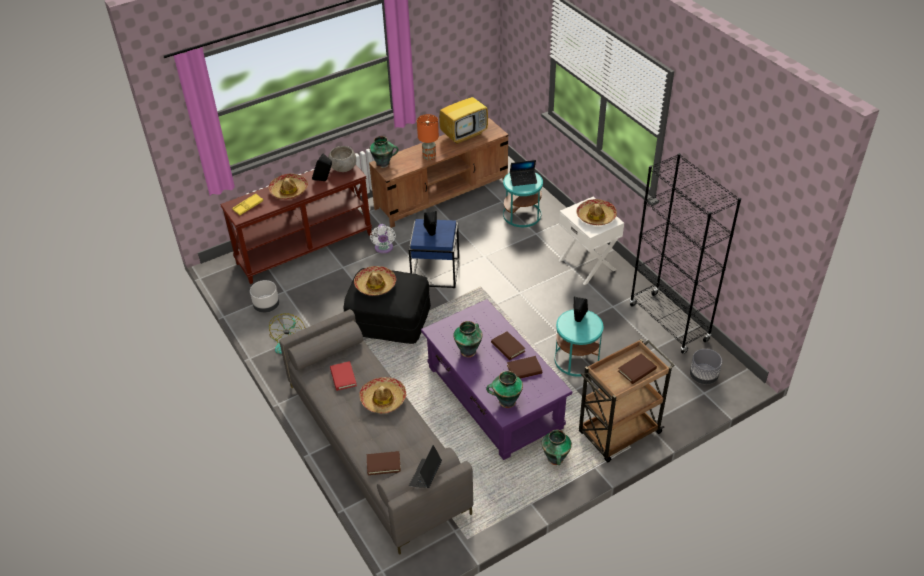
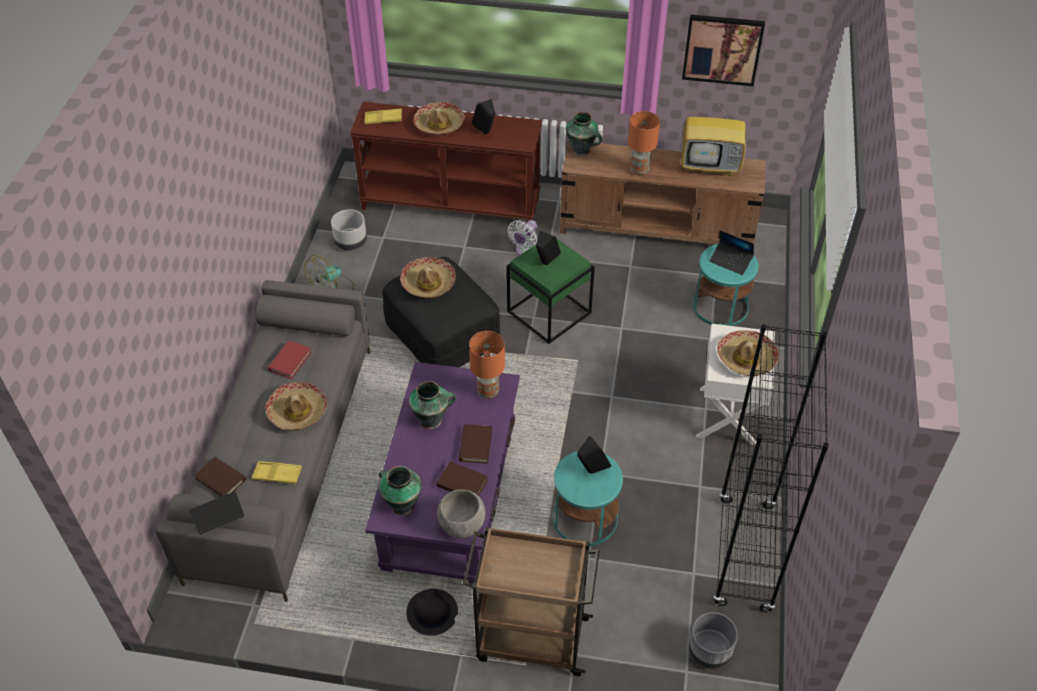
camera: 40 degrees right, 5 degrees up
(343, 168) = (520, 130): grey bowl -> grey bowl (462, 524)
(414, 438) = (277, 475): none -> yellow tray
(436, 272) = (550, 313): blue side table -> green side table
(443, 57) = (722, 49): none -> picture
(481, 317) = (488, 392): none -> orange table lamp
(555, 459) = (431, 612): vase -> black hat
(637, 370) = (543, 575): brown book -> none

